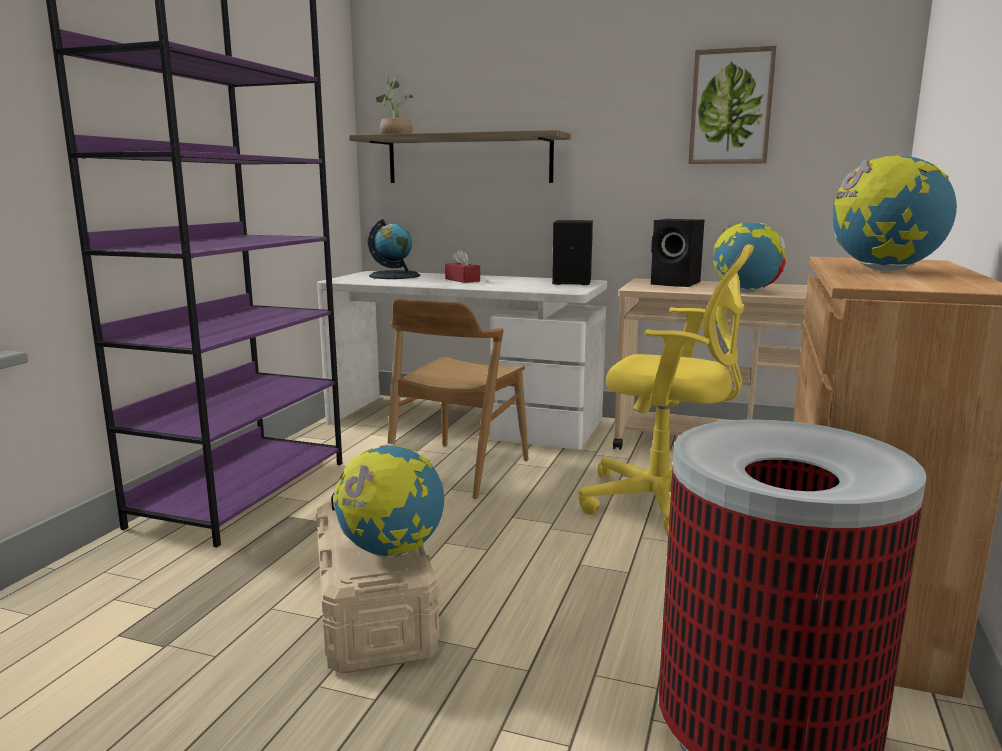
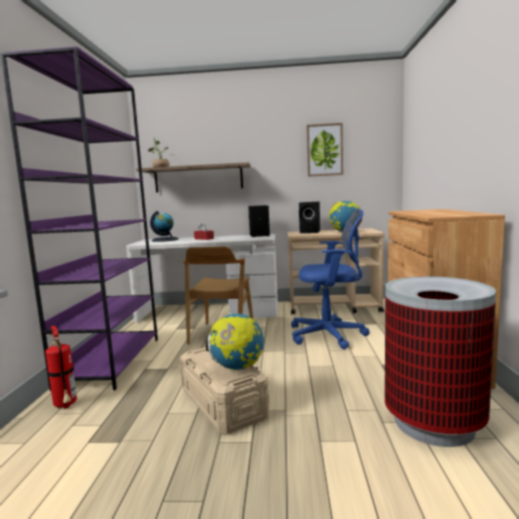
camera: 15 degrees left, 5 degrees down
(127, 562) = (66, 406): none -> fire extinguisher
(665, 505) = (330, 335): yellow office chair -> blue office chair
(884, 270) = (431, 212): globe -> none

